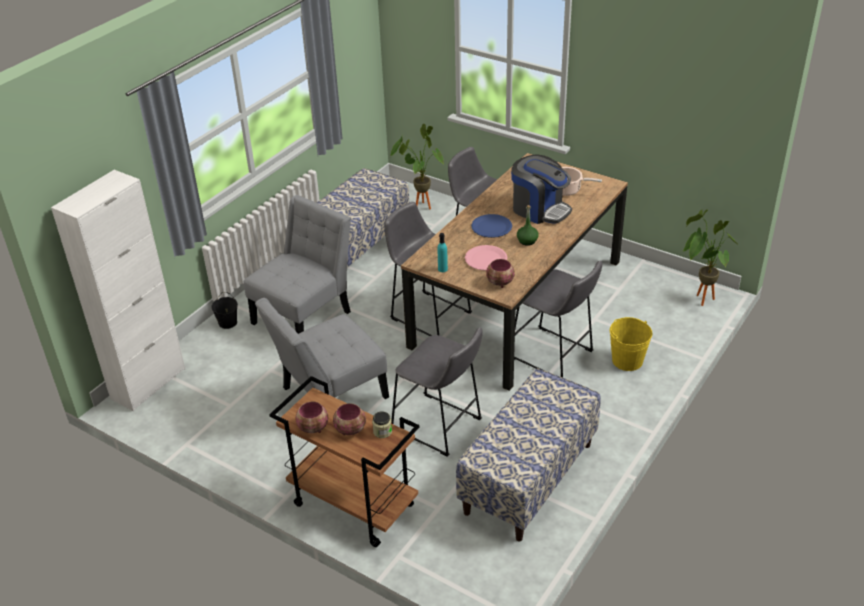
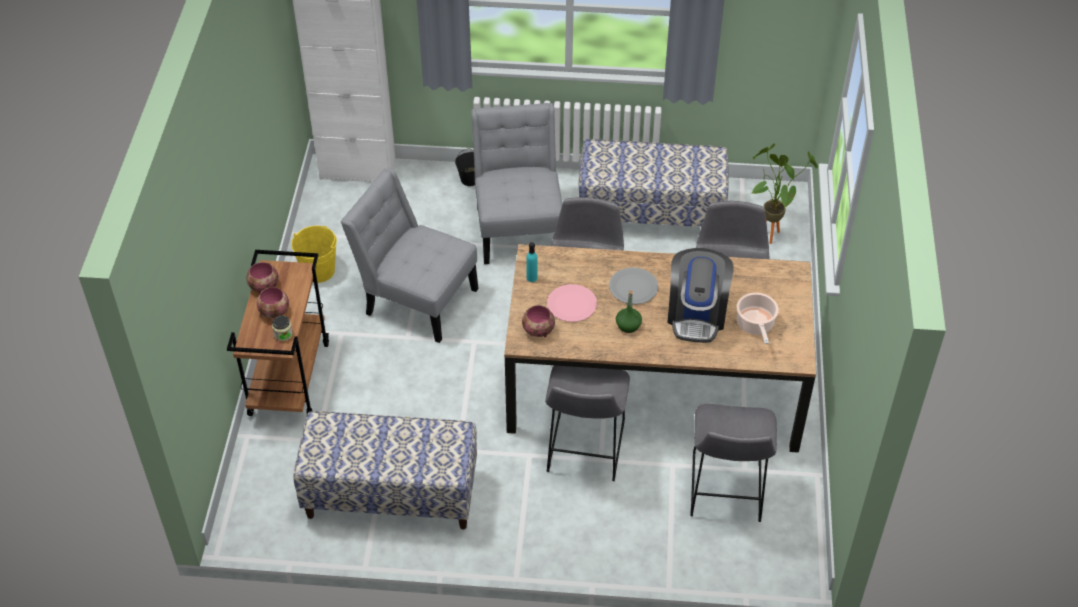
camera: 60 degrees right, 10 degrees up
(305, 315) = (518, 227): grey chair -> grey chair turned 105 degrees counterclockwise
(440, 427) = (422, 398): grey stool -> grey stool (725, 492)
(491, 227) = (633, 287): blue plate -> grey plate
(627, 360) = (619, 518): yellow bucket -> yellow bucket (318, 270)
(699, 299) = (779, 554): potted plant -> none

